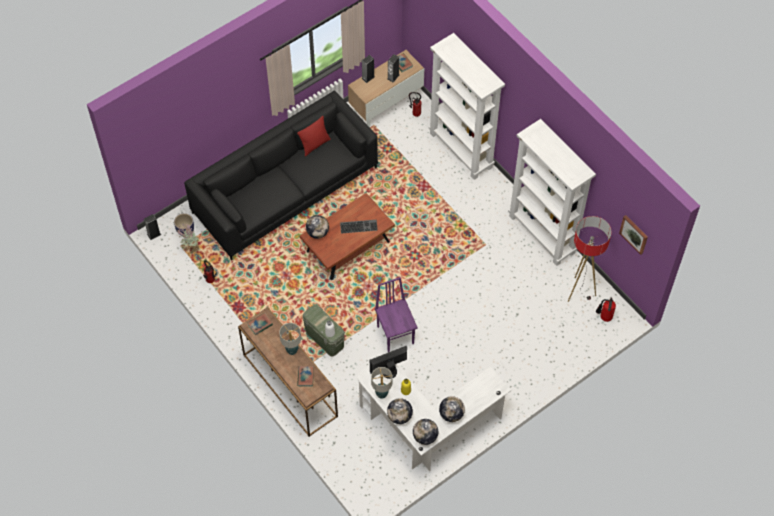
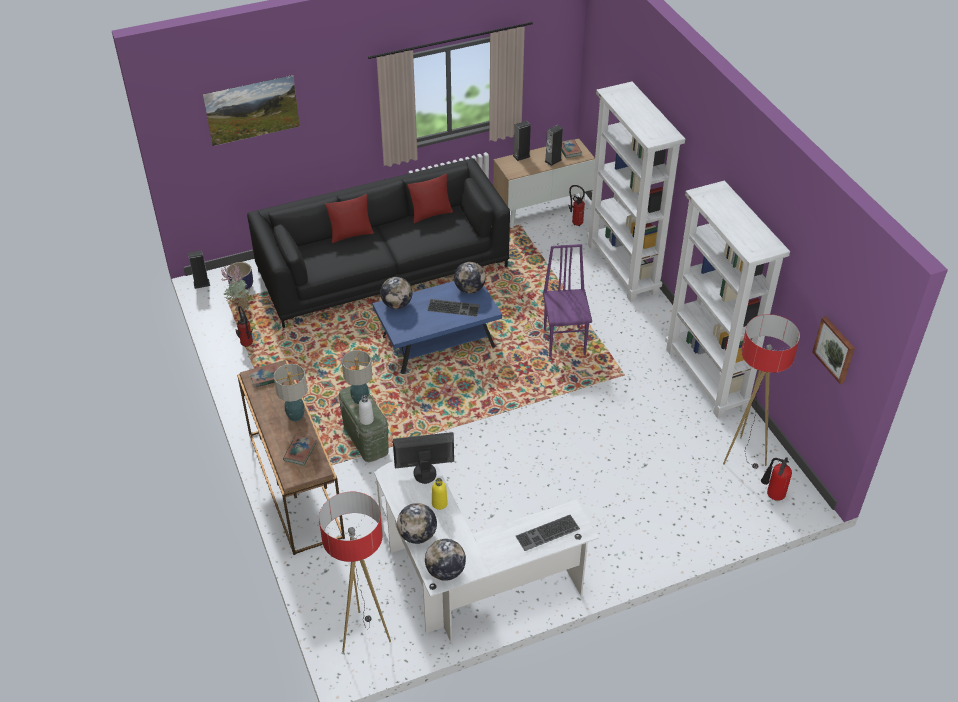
camera: 15 degrees right, 15 degrees down
(183, 123) = (254, 123): none -> picture
(262, 177) = (351, 234): none -> red pillow
(348, 247) = (438, 343): brown coffee table -> blue coffee table
(374, 480) = (364, 635): none -> floor lamp
(381, 394) = (402, 500): table lamp -> table lamp (360, 399)
(396, 334) = (465, 454): purple chair -> purple chair (565, 341)
(451, 414) = (496, 549): globe -> globe (469, 289)
(479, 395) = (547, 534): none -> keyboard

